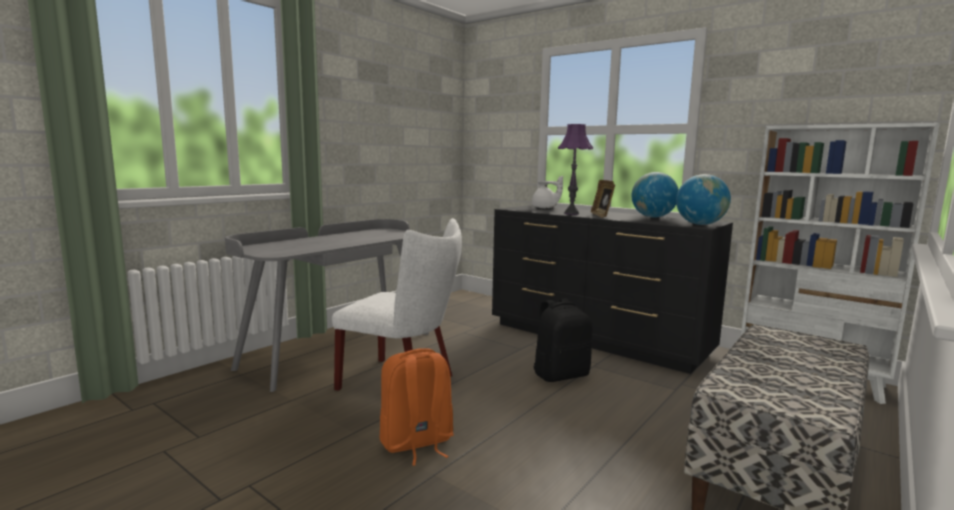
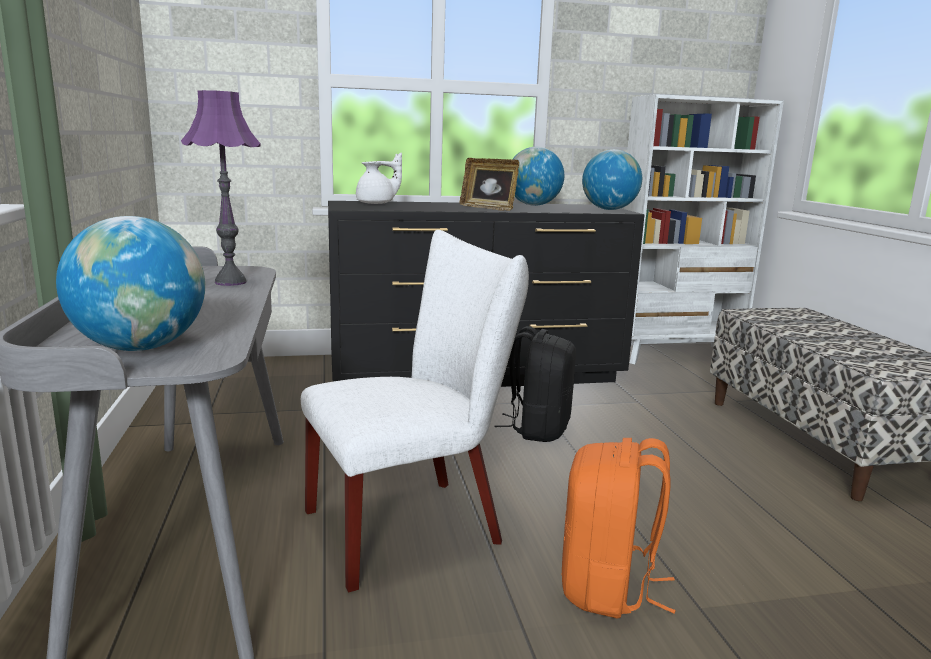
camera: 50 degrees left, 5 degrees up
(275, 248) = (140, 348): none -> globe
(571, 213) = (449, 208): purple table lamp -> purple table lamp (230, 282)

